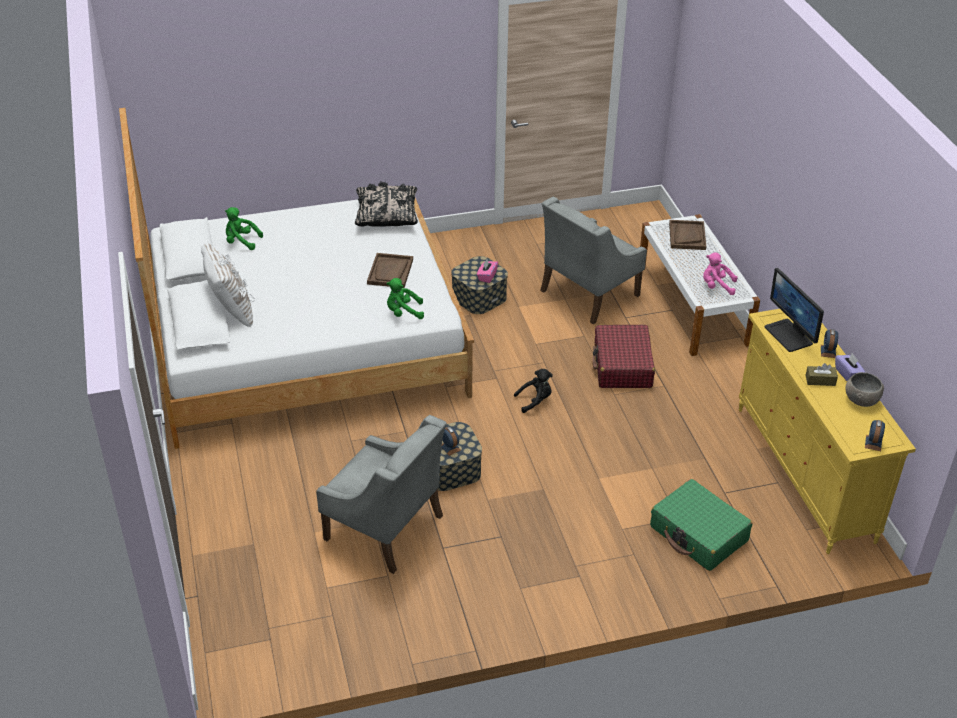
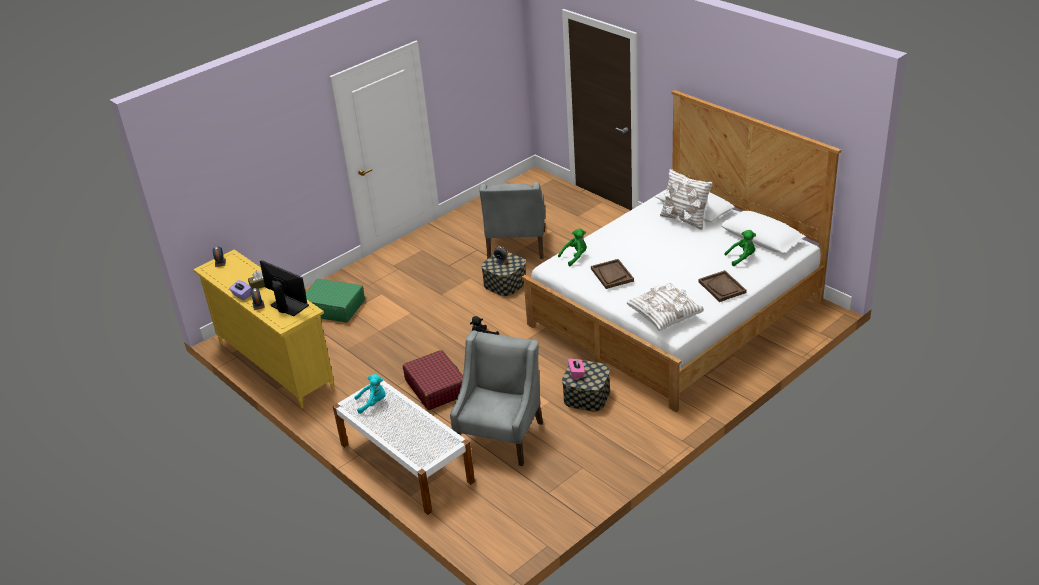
camera: 155 degrees right, 5 degrees down
(385, 528) = (516, 245): grey armchair -> grey armchair turned 90 degrees counterclockwise
(387, 217) = (665, 316): black pillow -> white pillow
(687, 236) = (421, 442): brown tray -> brown tray (722, 287)
(716, 286) = (373, 403): pink plush toy -> turquoise plush toy
(861, 399) = (231, 283): grey bowl -> none

